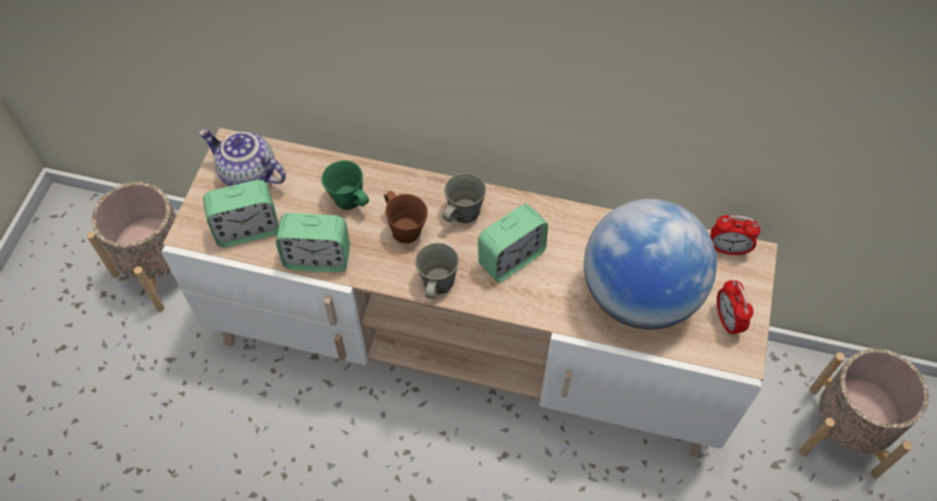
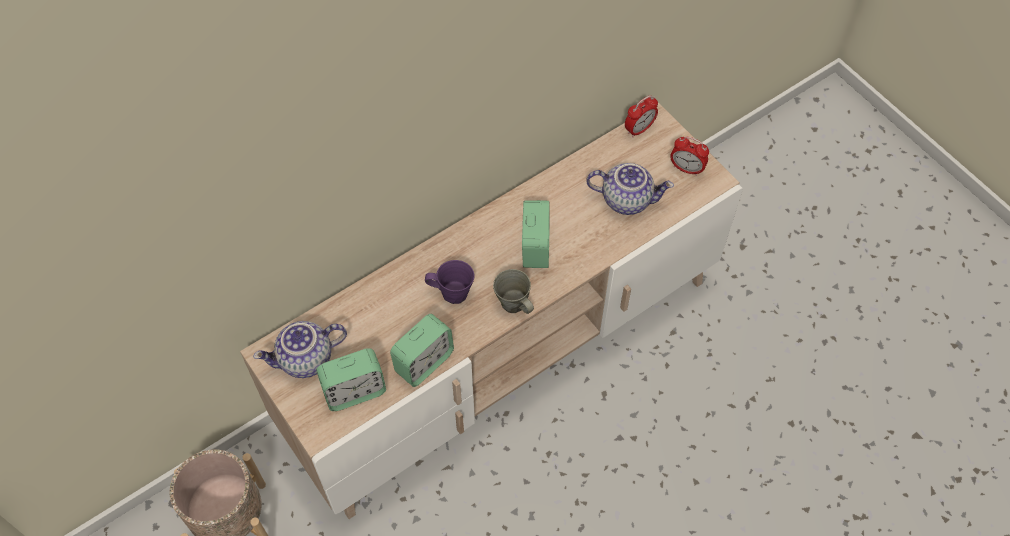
camera: 50 degrees left, 0 degrees up
(247, 229) = (354, 391): alarm clock -> alarm clock turned 45 degrees clockwise
(349, 200) = (394, 310): green mug -> none
(405, 229) = (453, 292): brown mug -> purple mug
(463, 213) = (473, 249): grey mug -> none
(639, 294) = (627, 199): globe -> teapot
(843, 430) = (751, 193): beige planter -> none

